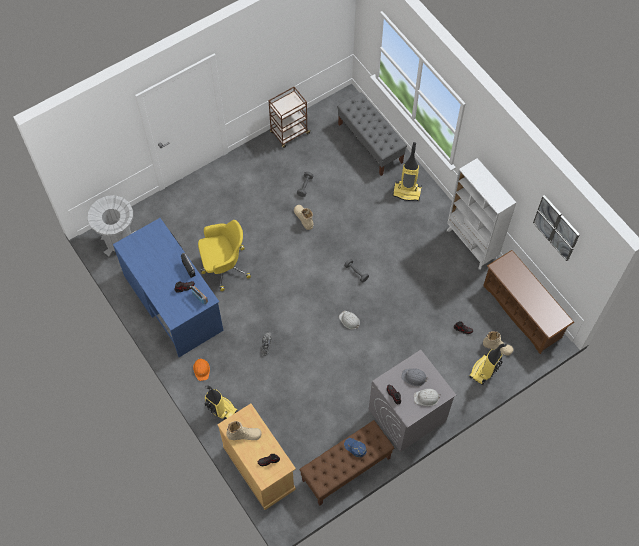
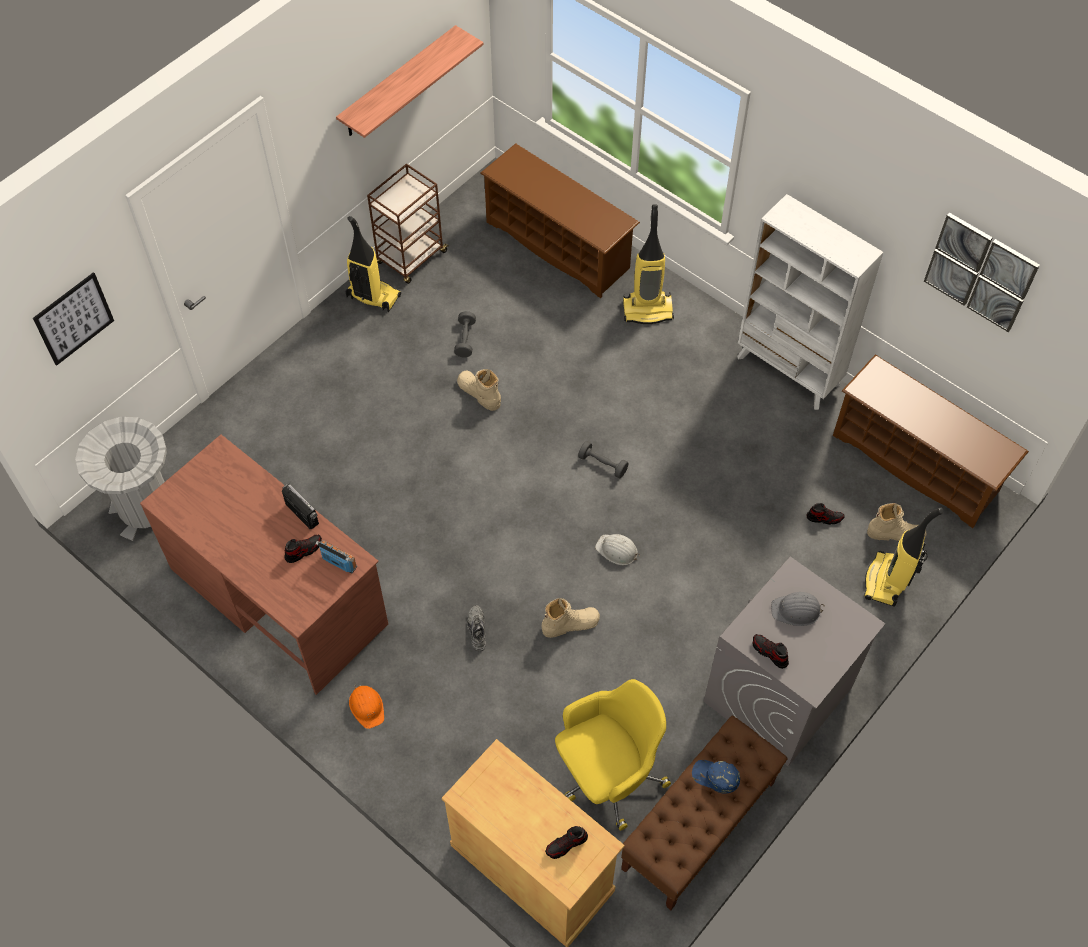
camera: 15 degrees left, 5 degrees down
(99, 147) = (74, 318): none -> picture
(173, 302) = (279, 595): blue desk -> brown desk
(220, 408) = (423, 771): vacuum cleaner -> vacuum cleaner (372, 297)
(224, 266) = (357, 509): yellow office chair -> yellow office chair (607, 774)
(244, 435) = (502, 804): beige boot -> beige boot (570, 624)
(294, 48) = (398, 83): none -> shelf
(370, 143) = (558, 245): grey bench -> brown shoe rack
(426, 398) = (833, 642): white hard hat -> none

